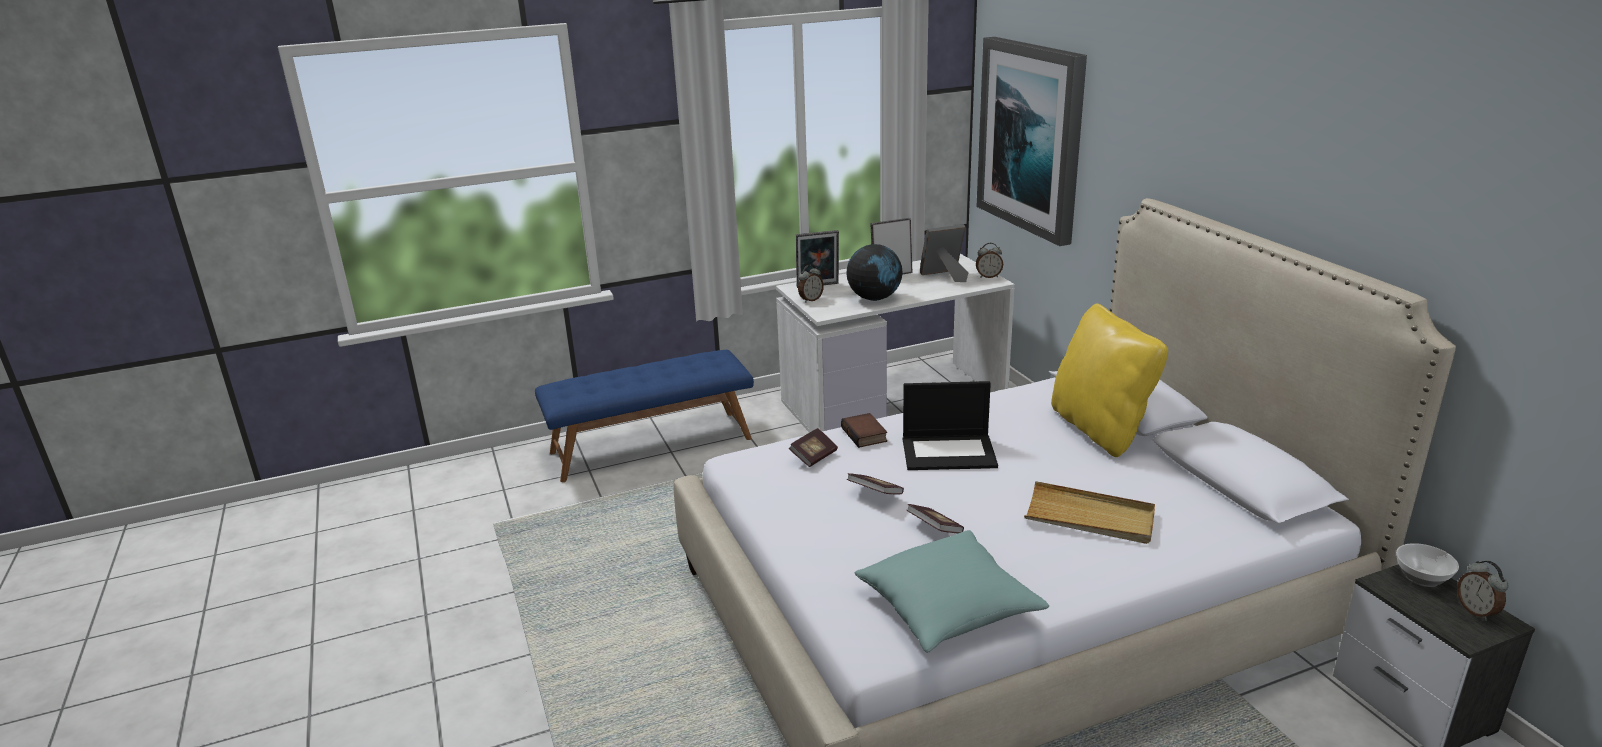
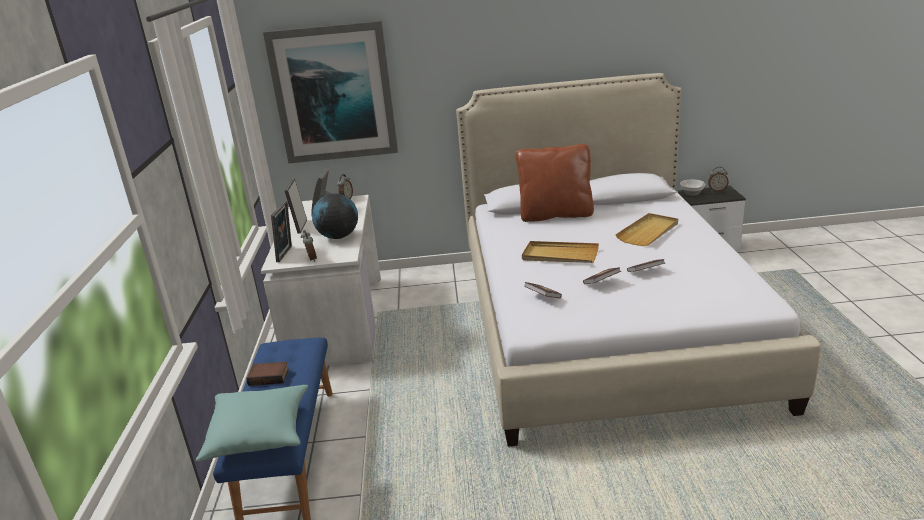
camera: 70 degrees left, 0 degrees up
(865, 435) = (519, 278): book -> book (269, 376)
(948, 608) = (728, 278): turquoise pillow -> turquoise pillow (259, 433)
(949, 452) = (560, 255): laptop -> beige tray
(1100, 429) = (555, 215): yellow pillow -> brown pillow

